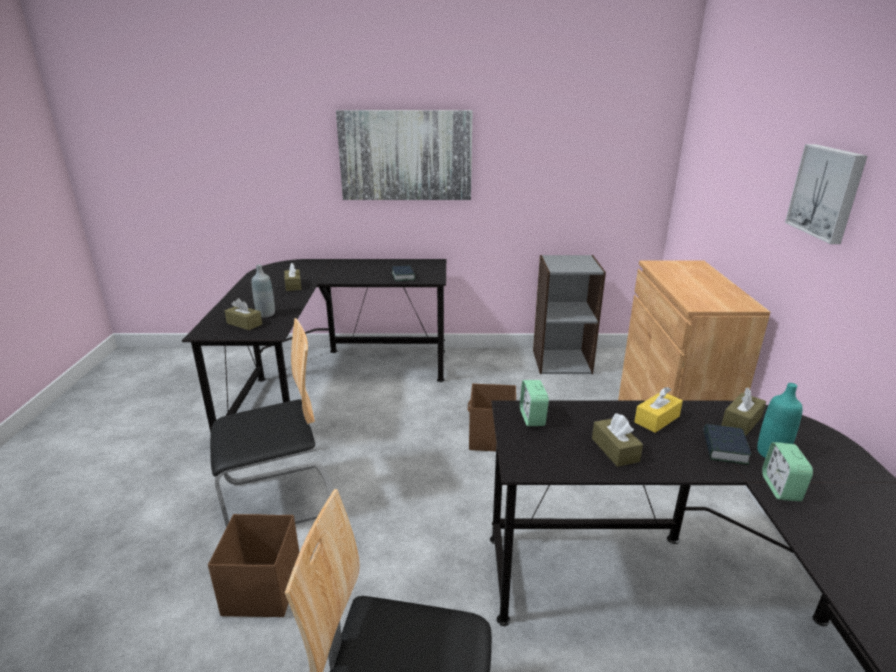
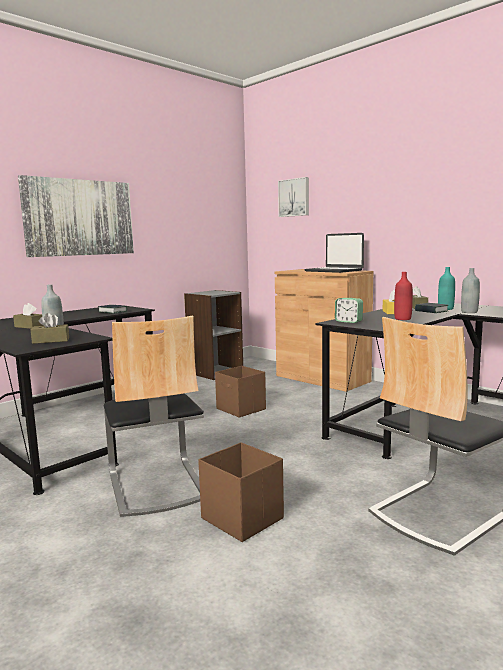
camera: 45 degrees left, 15 degrees down
(279, 498) = (156, 485): chair -> chair turned 135 degrees clockwise
(615, 450) = (402, 319): brown tissue box -> red bottle
(708, 290) = (334, 271): none -> laptop
(780, 488) = (469, 312): alarm clock -> grey bottle
(827, 192) = (388, 199): picture -> picture (294, 197)

